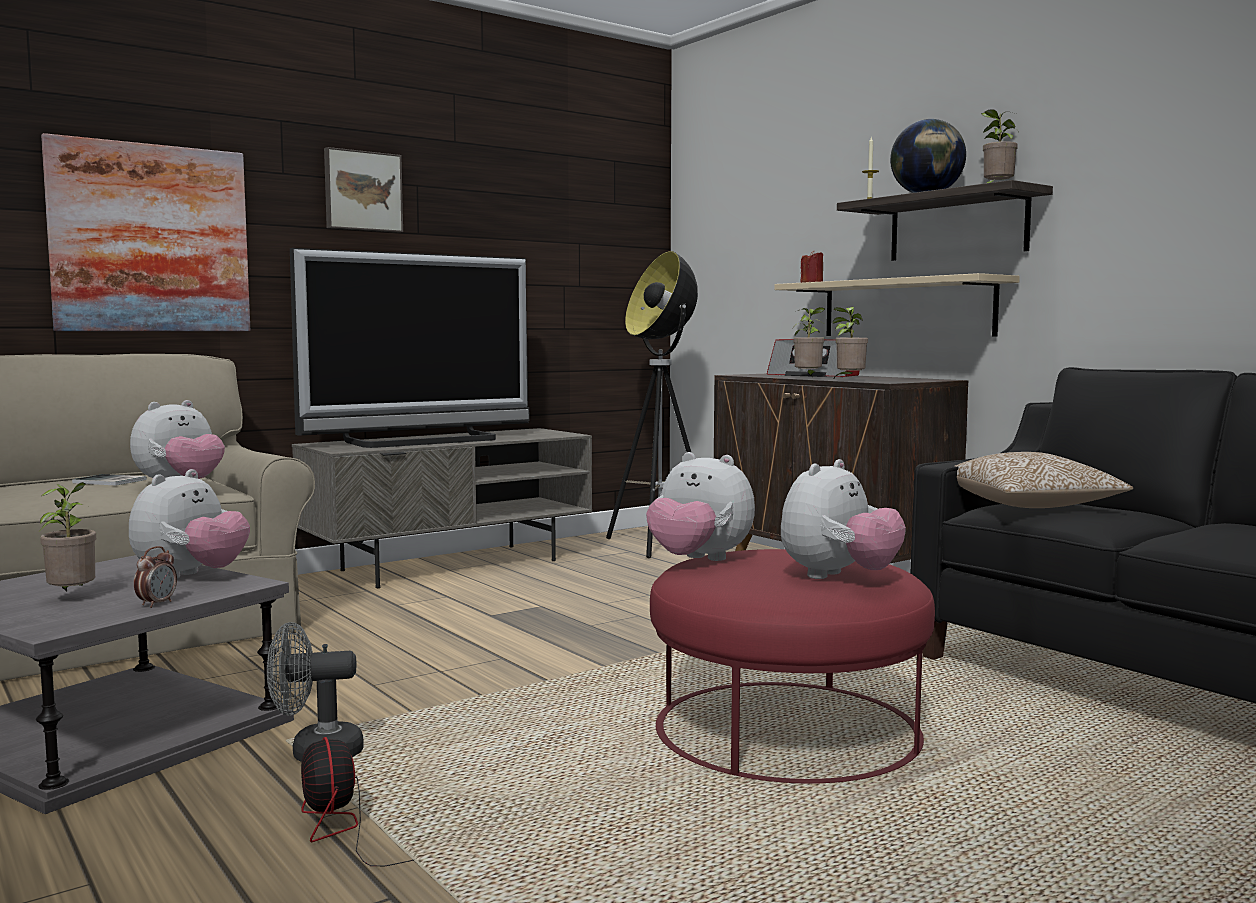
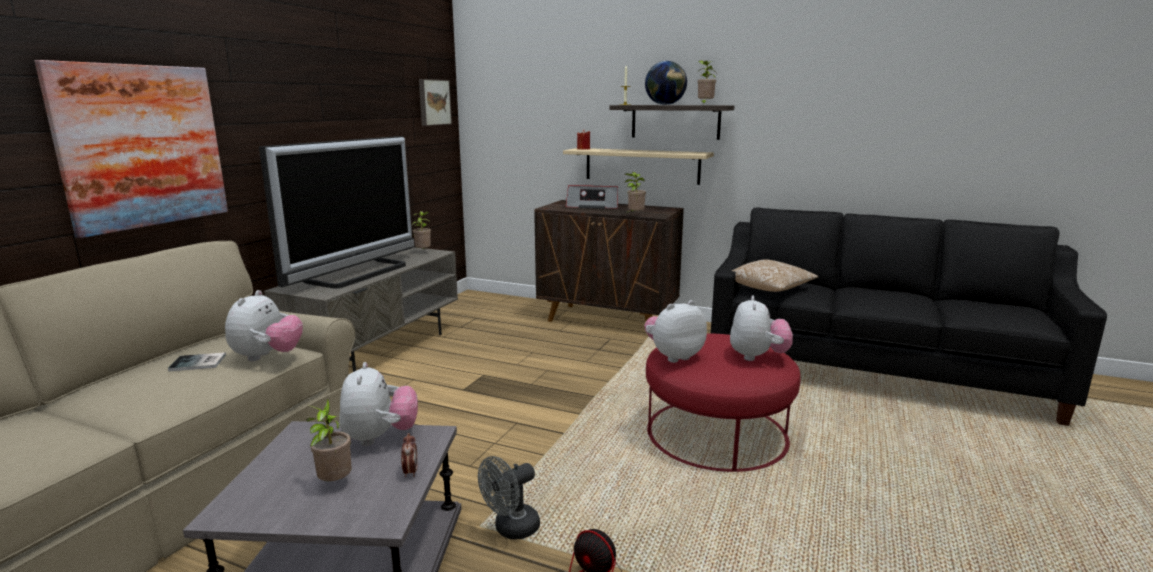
camera: 30 degrees left, 10 degrees up
(362, 191) = (287, 92): picture -> picture (433, 102)
(660, 545) = (487, 309): floor lamp -> none
(698, 560) = (673, 356): plush toy -> plush toy turned 150 degrees clockwise
(808, 378) = (604, 212): potted plant -> potted plant (423, 252)

